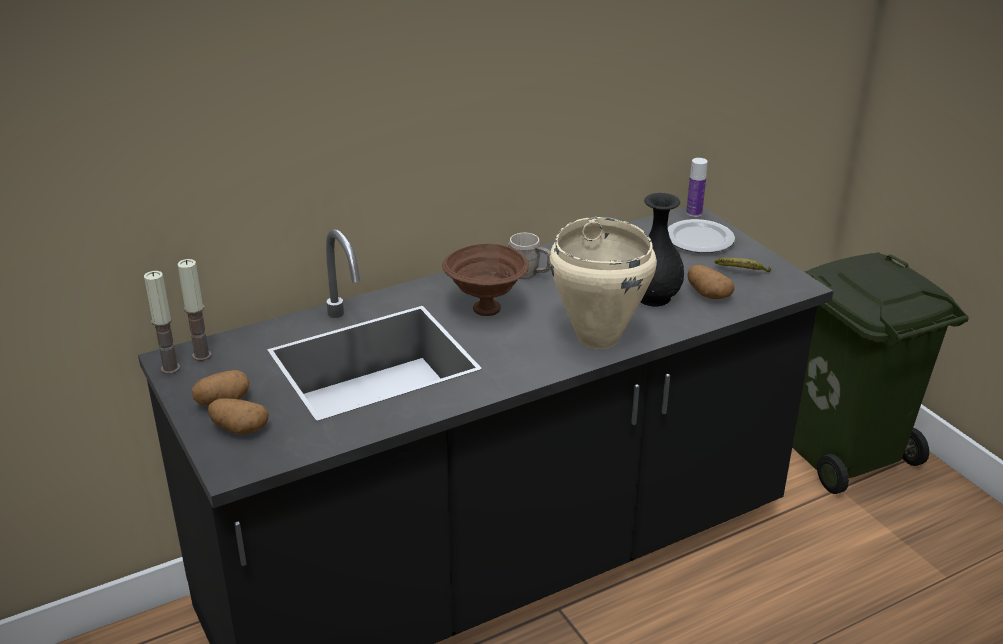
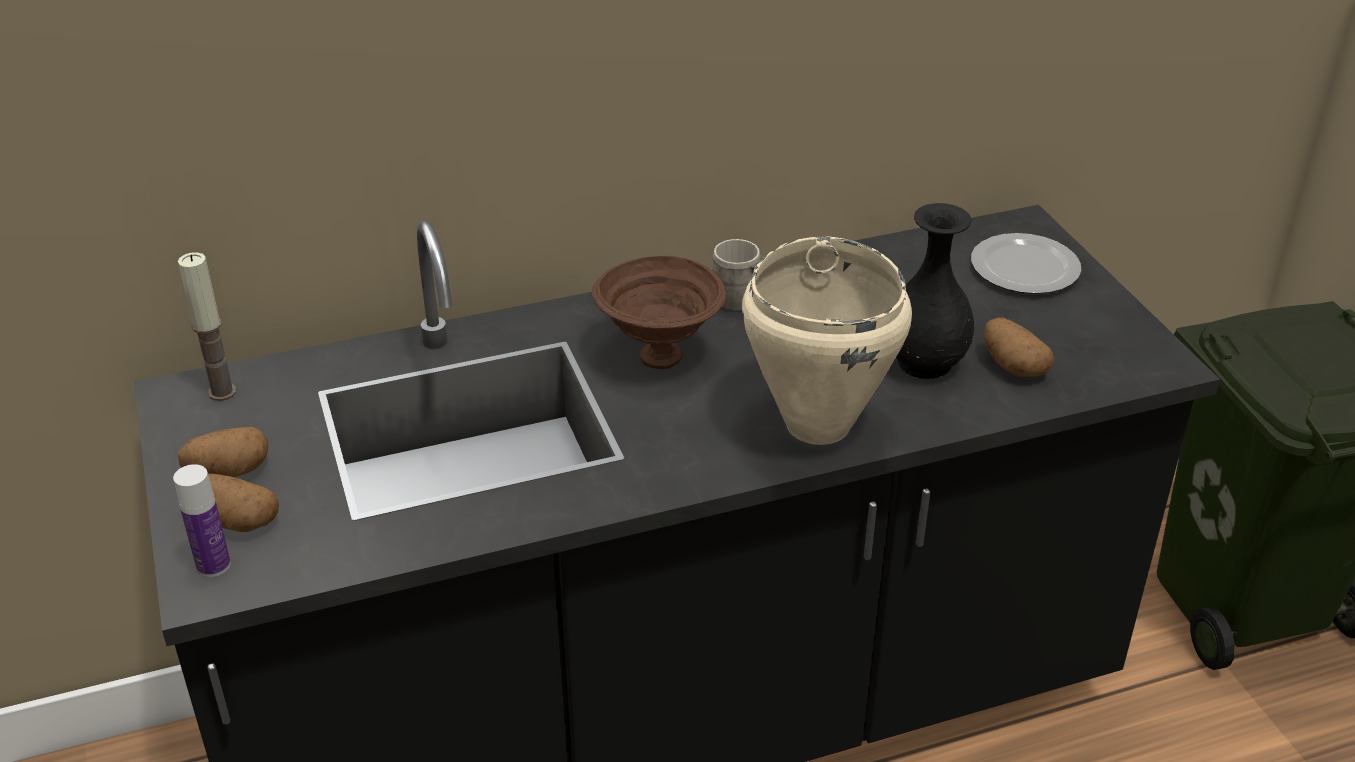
camera: 10 degrees right, 5 degrees up
(170, 368) = (171, 408): candle -> none
(694, 213) = (1028, 222): bottle -> bottle (213, 565)
(742, 272) = (1078, 331): banana -> none

